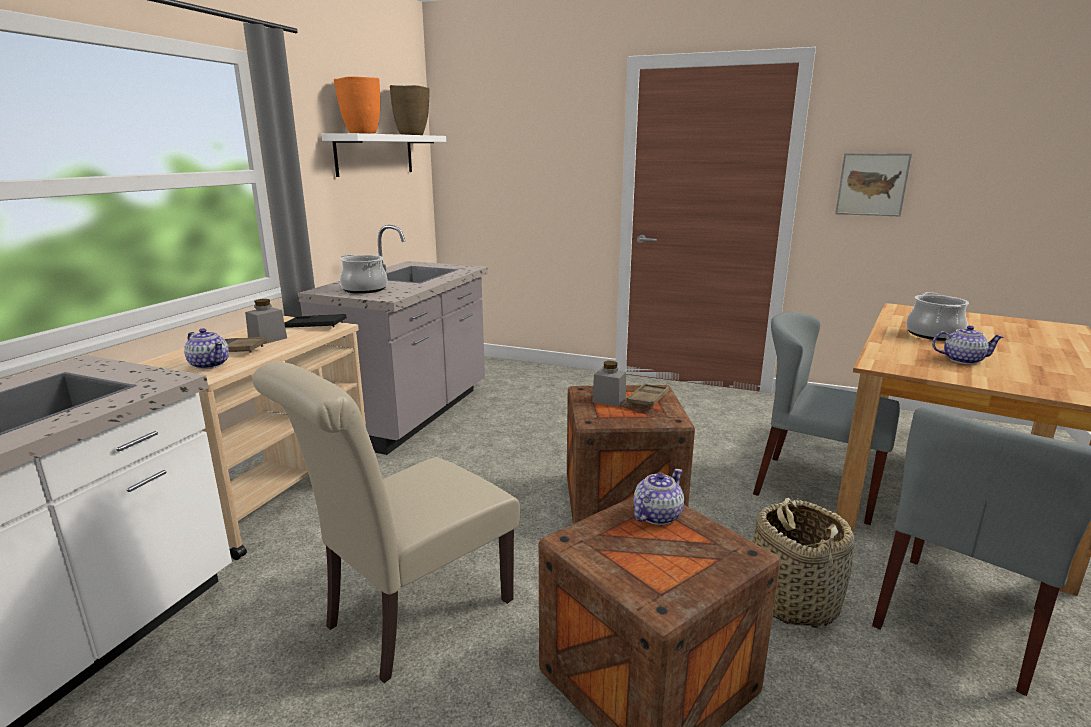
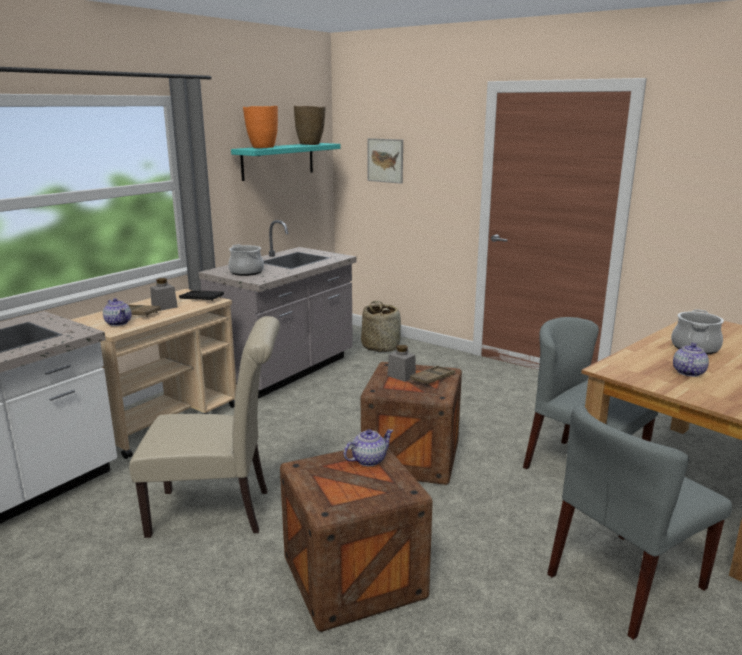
camera: 15 degrees right, 0 degrees up
(375, 154) = (278, 161): white shelf -> turquoise shelf
(410, 617) = (218, 511): beige chair -> beige chair turned 150 degrees counterclockwise
(791, 600) = (496, 546): basket -> basket (381, 346)
(872, 184) = (695, 203): picture -> picture (385, 160)
(962, 360) = (688, 372): teapot -> teapot turned 90 degrees counterclockwise

